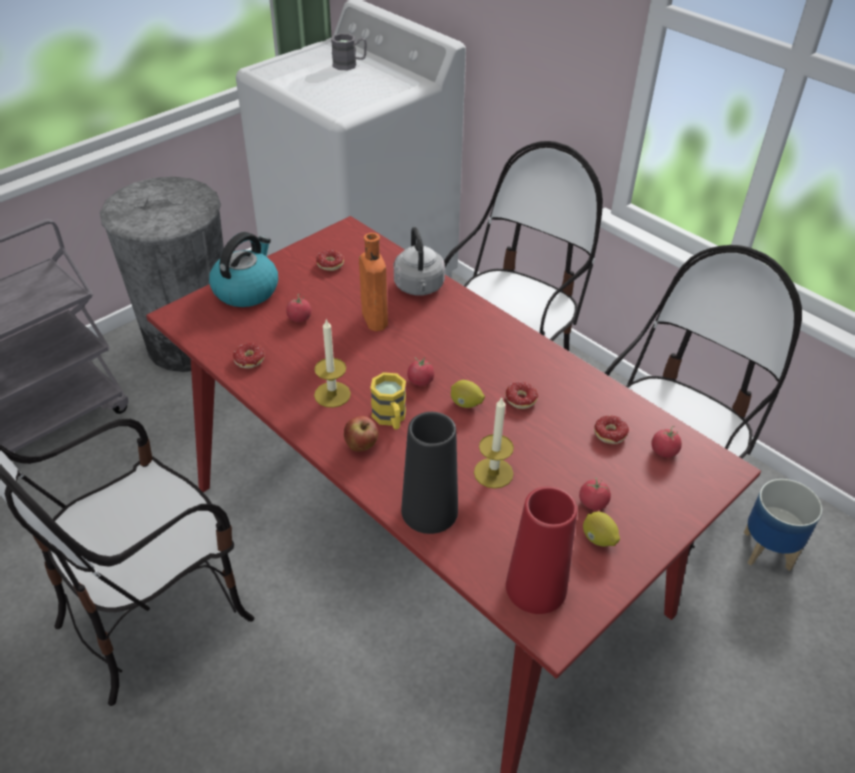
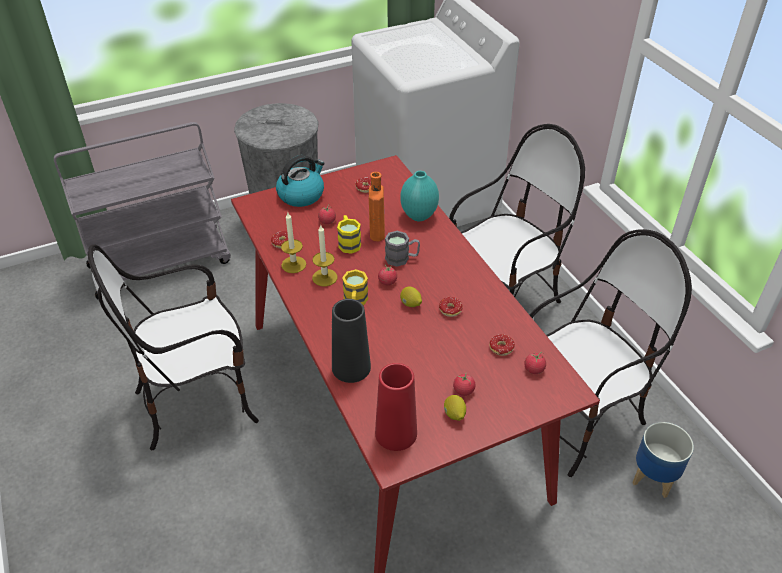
camera: 20 degrees right, 0 degrees up
(342, 340) = (348, 242): none -> yellow mug
(349, 64) = (434, 41): grey mug -> grey mug (402, 258)
(361, 446) = (327, 316): apple -> none
(419, 287) = (419, 216): grey kettle -> turquoise vase
(493, 473) = (405, 354): candle -> candle (293, 264)

